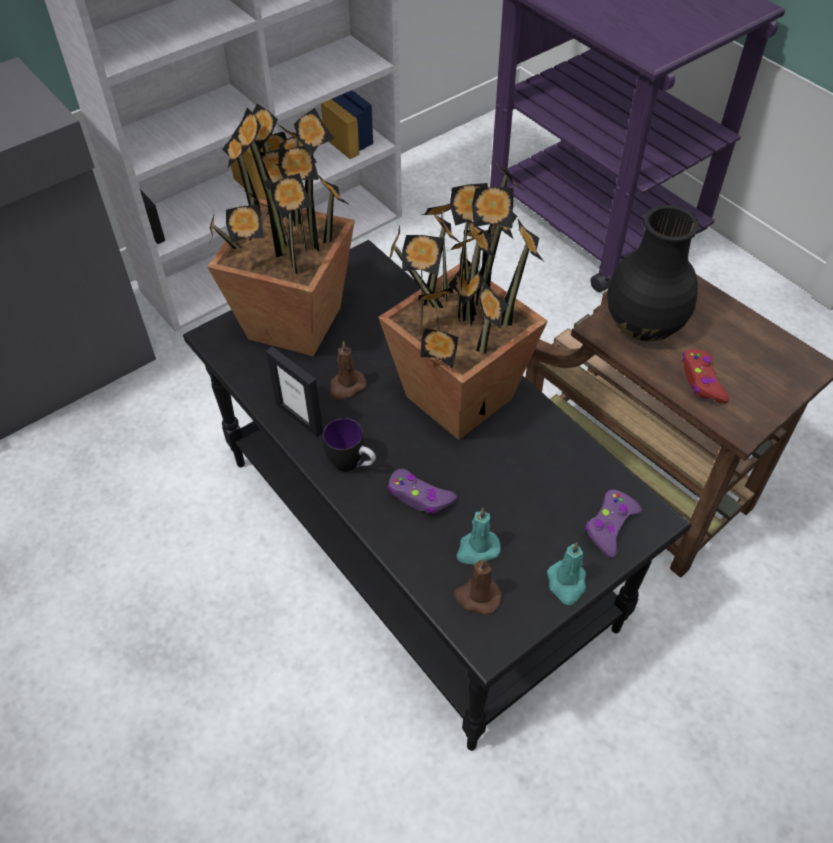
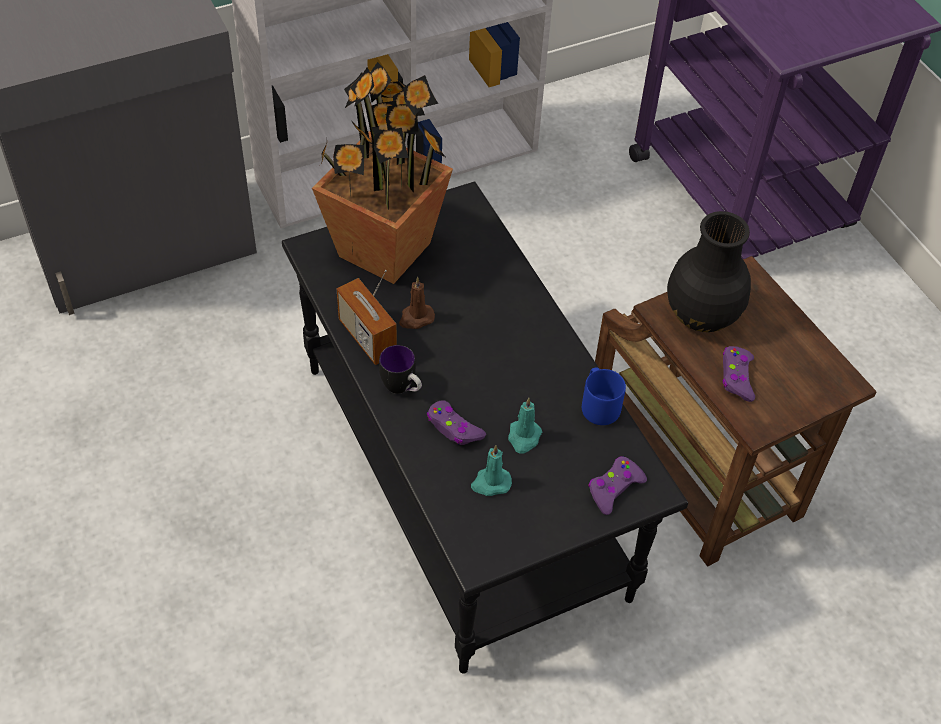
camera: 10 degrees right, 0 degrees up
(300, 418) = (367, 338): picture frame -> radio
(457, 397) = (513, 347): potted plant -> none
(477, 597) = (478, 522): brown candle -> none
(564, 440) = (599, 406): none -> blue mug
(566, 583) = (559, 528): turquoise candle -> turquoise candle (524, 437)
(701, 381) = (736, 377): red game controller -> purple game controller

